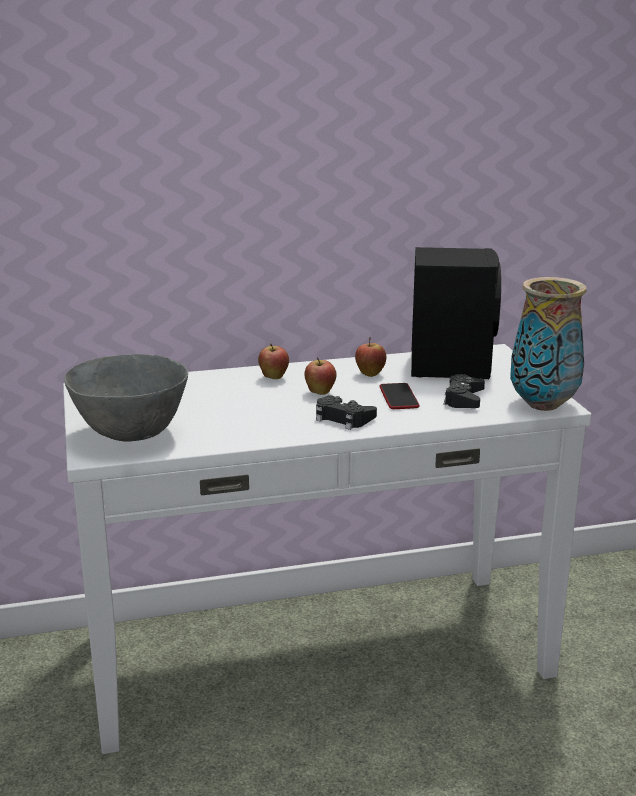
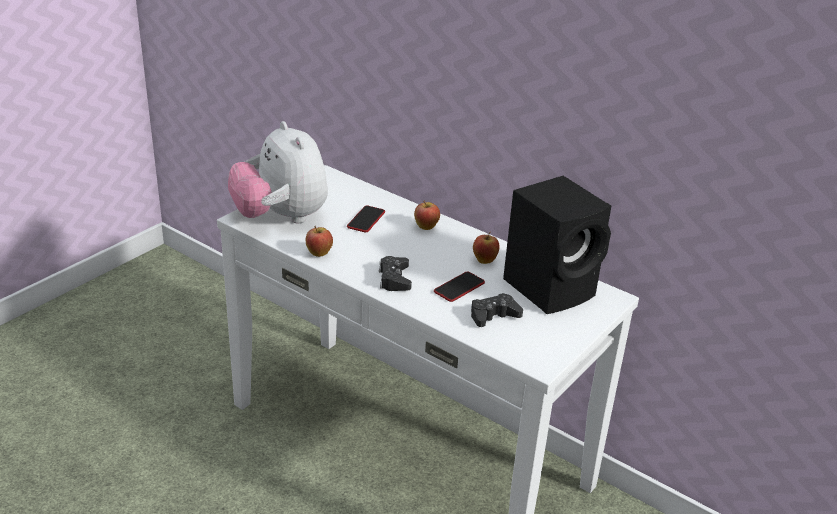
camera: 50 degrees right, 10 degrees up
(132, 434) = (281, 217): grey bowl -> plush toy
(212, 397) = (366, 220): none -> phone
(320, 393) = (424, 254): apple -> apple (319, 254)
(544, 405) = (532, 356): vase -> none

